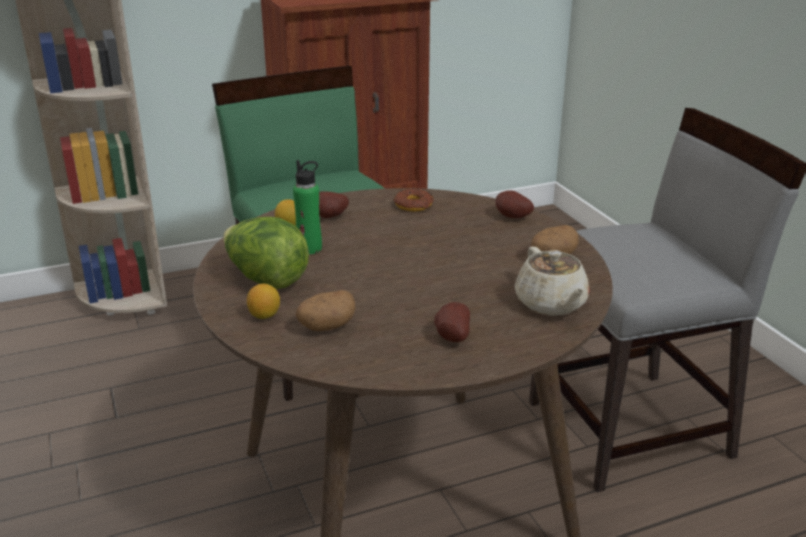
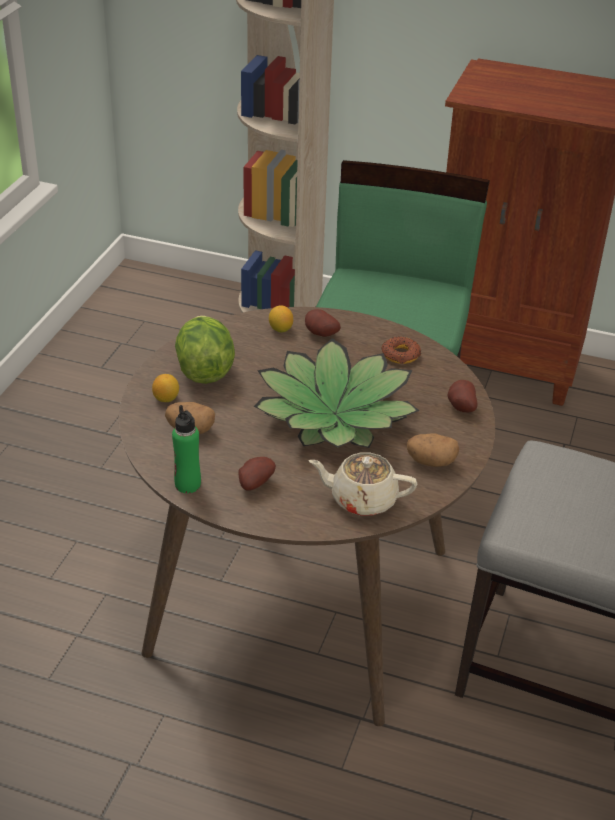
camera: 40 degrees right, 10 degrees up
(309, 248) = (267, 357): green bottle -> green bottle (188, 485)
(431, 260) = (335, 414): none -> potted plant
(551, 304) = (362, 499): beige teapot -> beige teapot turned 75 degrees clockwise

